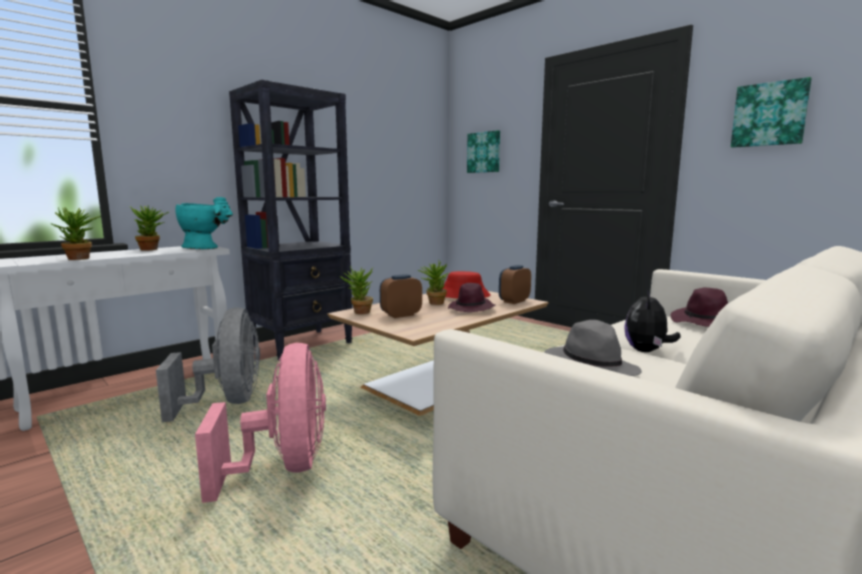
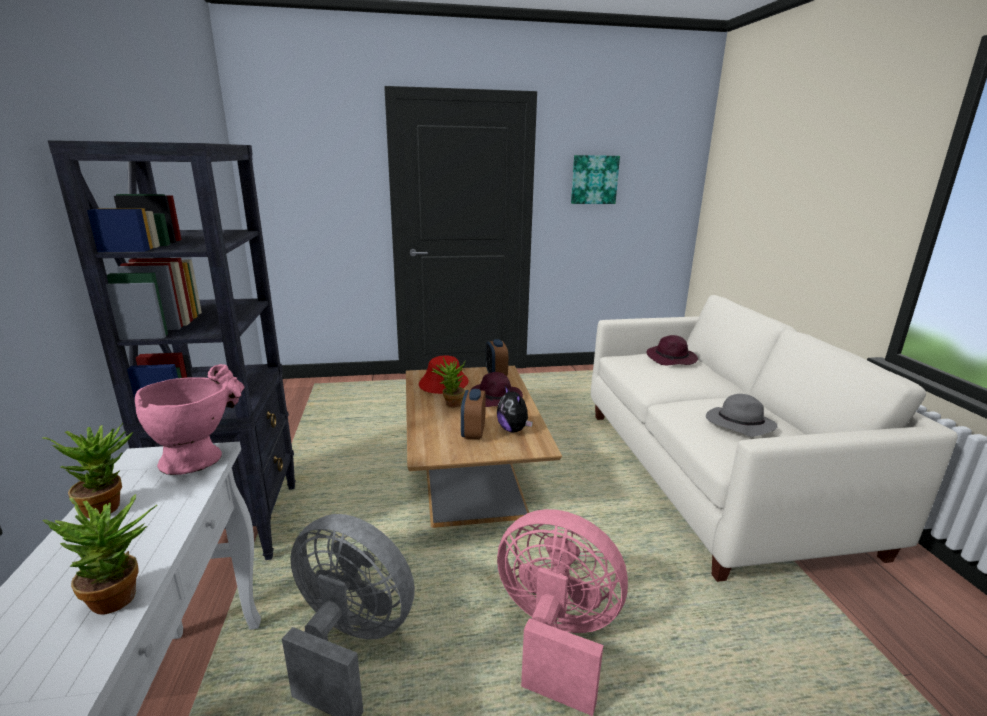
camera: 55 degrees left, 10 degrees up
(206, 248) = (201, 456): turquoise vase -> pink vase
(359, 312) = (433, 449): potted plant -> none
(484, 152) = (304, 190): picture -> none
(647, 351) = (700, 396): plush toy -> plush toy (513, 429)

